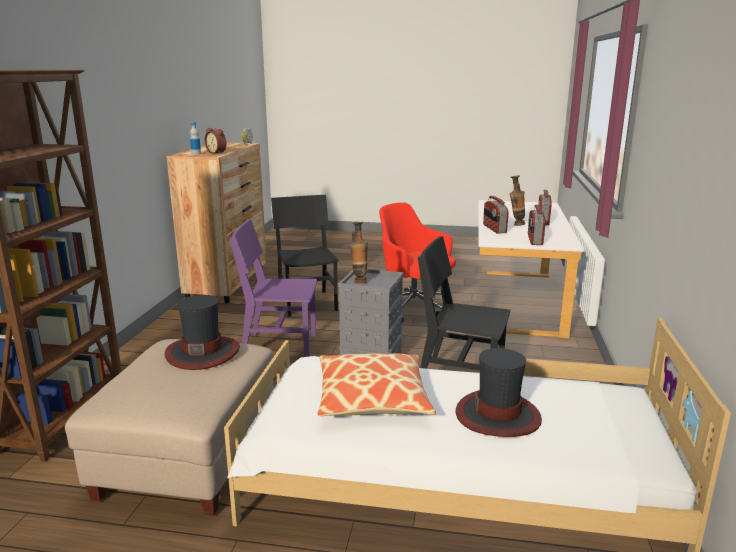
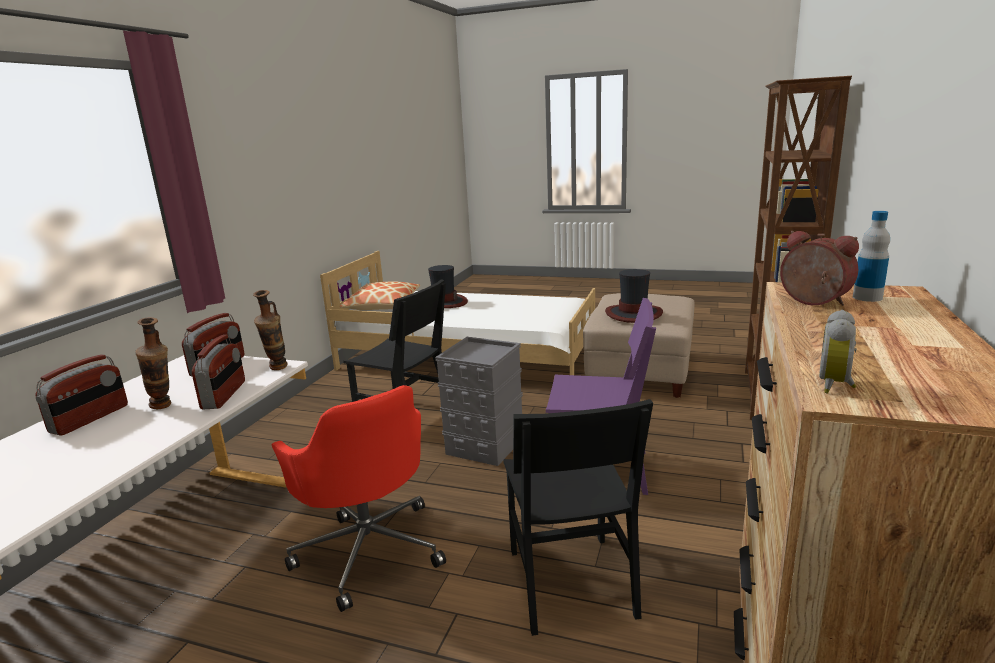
camera: 170 degrees left, 0 degrees up
(359, 281) = (493, 352): vase -> vase (277, 369)
(372, 398) = (511, 308): pillow -> pillow (382, 305)

